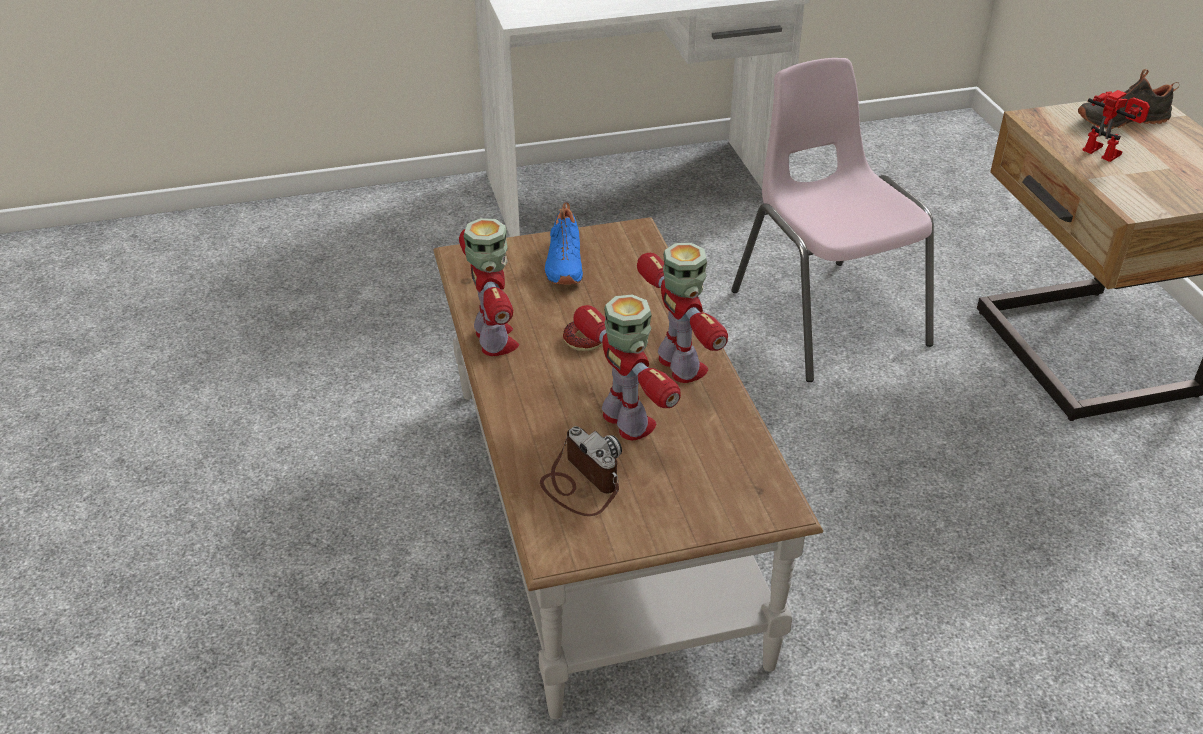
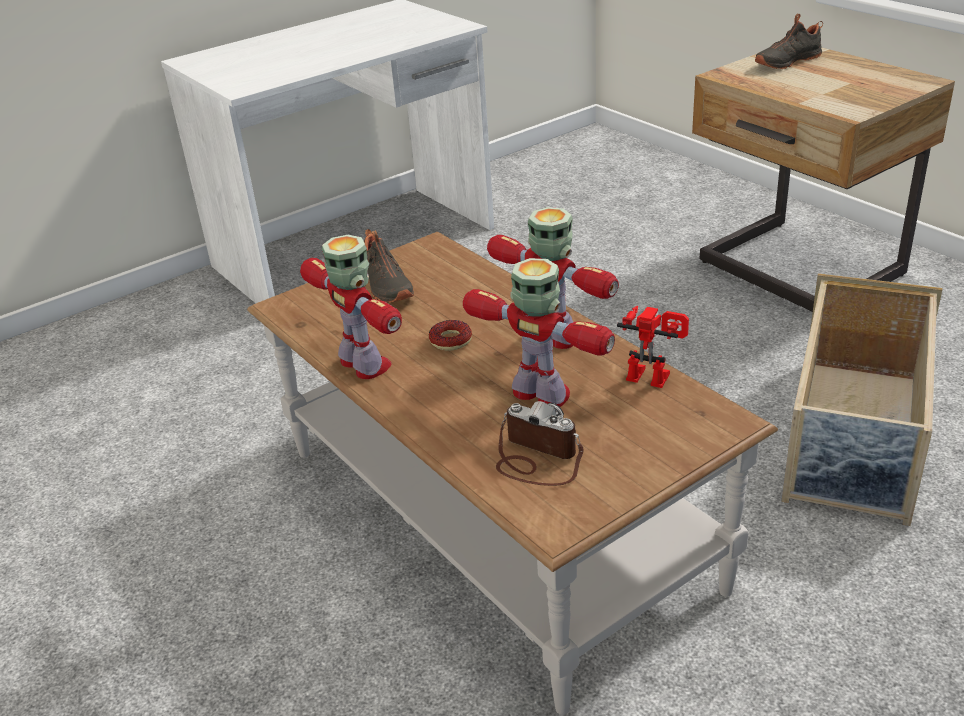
camera: 20 degrees left, 5 degrees down
(563, 264) = (384, 286): blue shoe -> black shoe
(826, 316) = (584, 298): pink chair -> none
(1007, 561) = (855, 438): none -> beige storage box
(1106, 152) = (796, 83): toy robot -> toy robot (652, 374)

